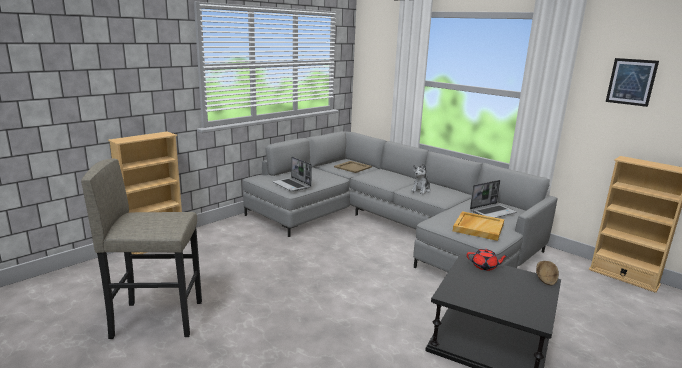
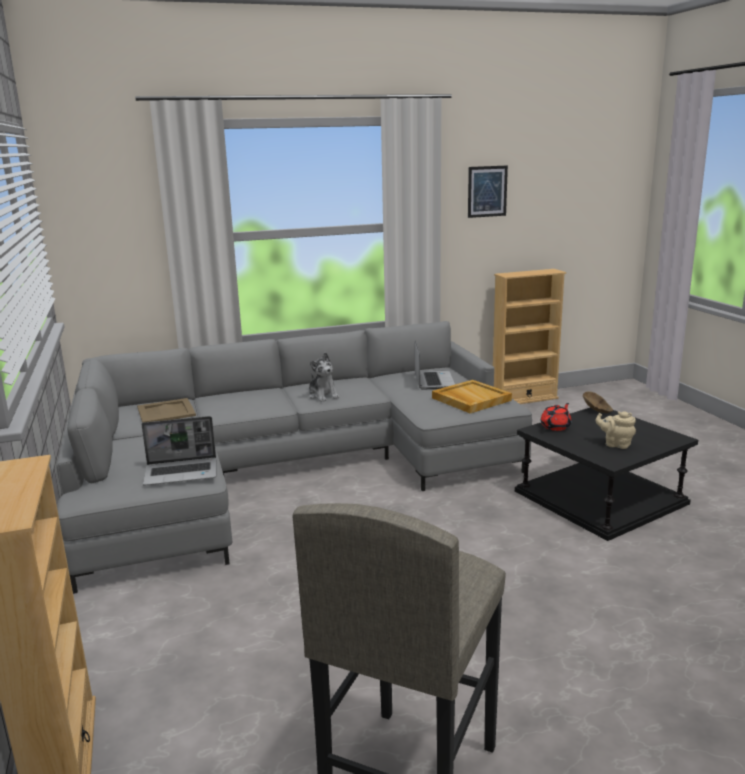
camera: 60 degrees left, 0 degrees up
(483, 294) = (615, 444): none -> beige teapot

